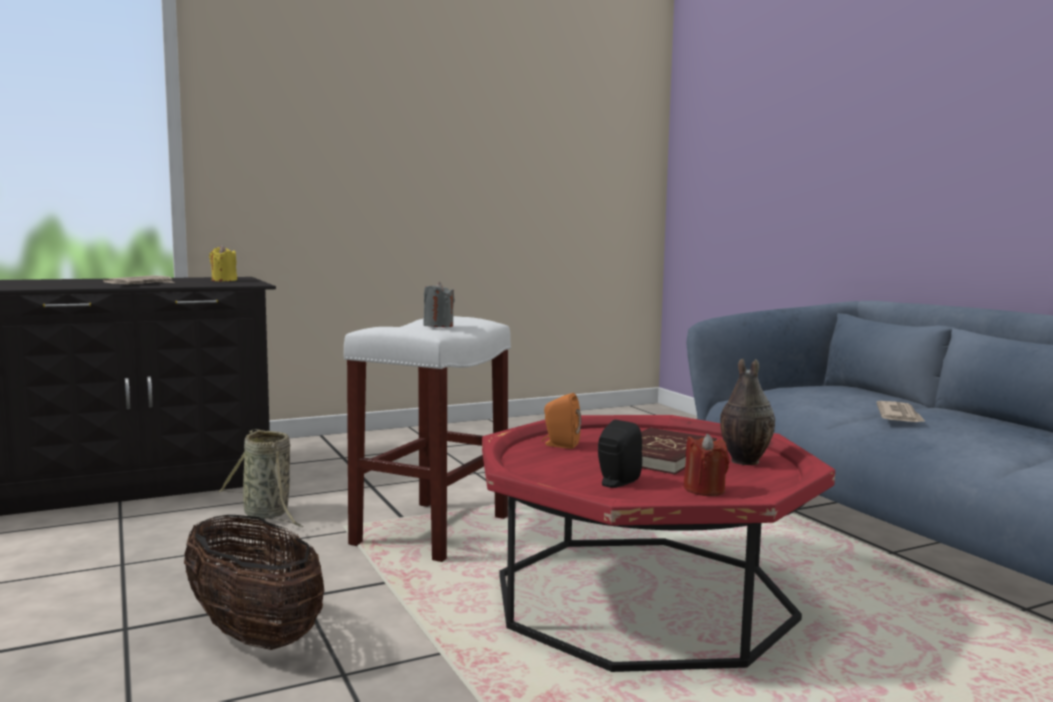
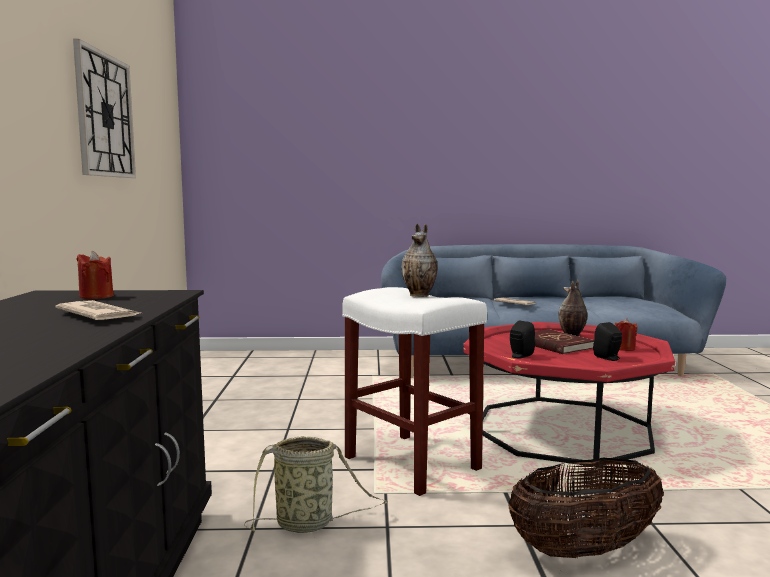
camera: 65 degrees left, 0 degrees up
(224, 280) = (96, 296): yellow candle -> red candle
(438, 326) = (420, 295): grey candle -> vase
(462, 134) = (105, 115): none -> wall clock
(559, 445) = (519, 356): orange speaker -> black speaker

